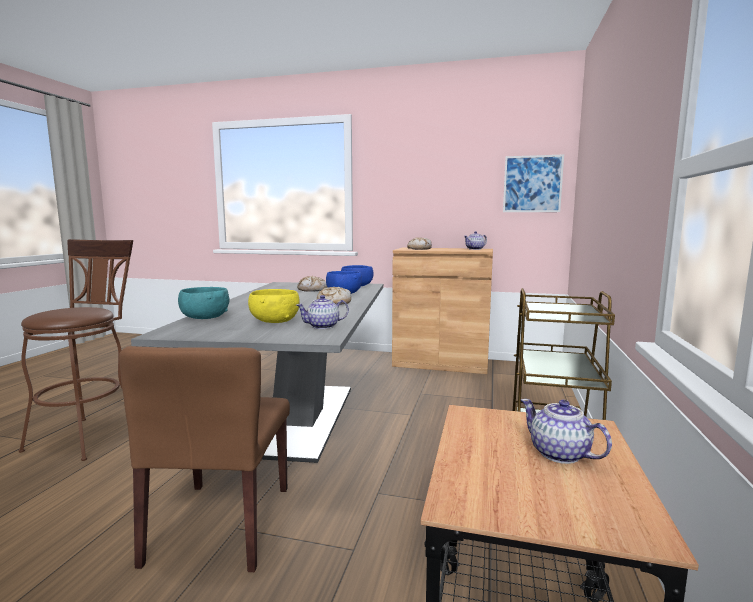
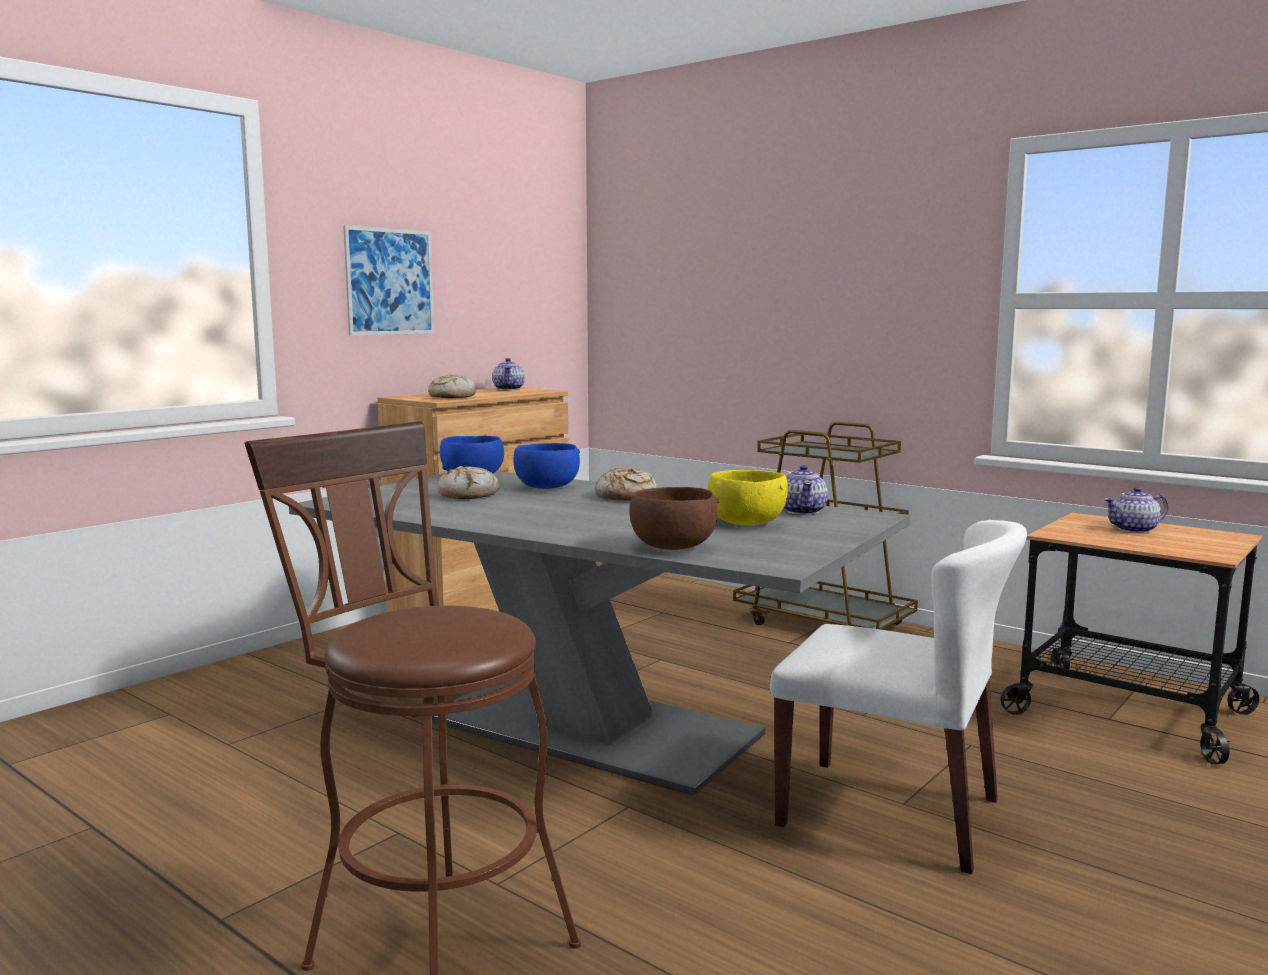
camera: 65 degrees left, 0 degrees up
(204, 318) = (673, 547): turquoise bowl -> brown bowl
(221, 524) = (891, 812): brown chair -> white chair
(532, 184) = (546, 278): picture -> picture (390, 282)

